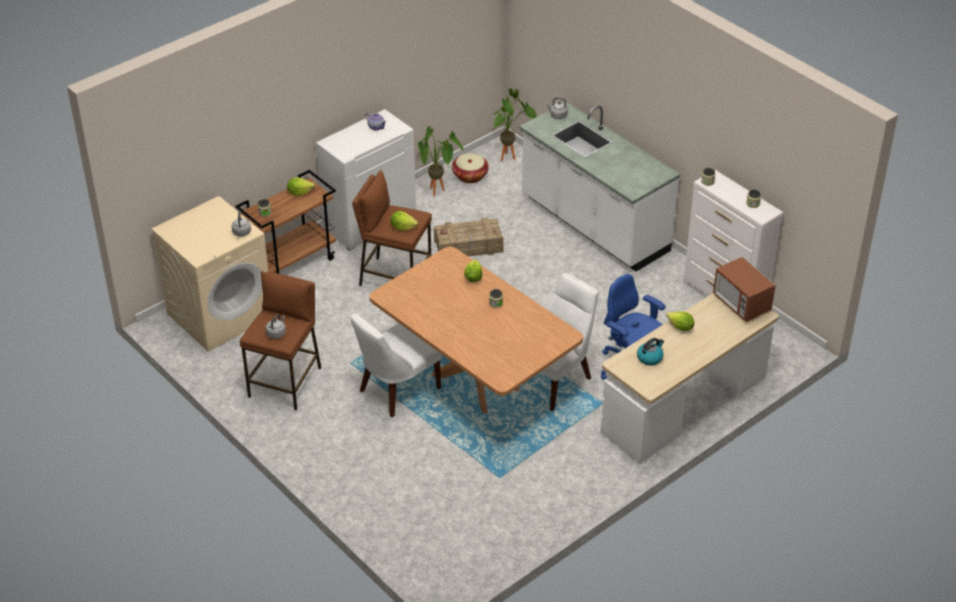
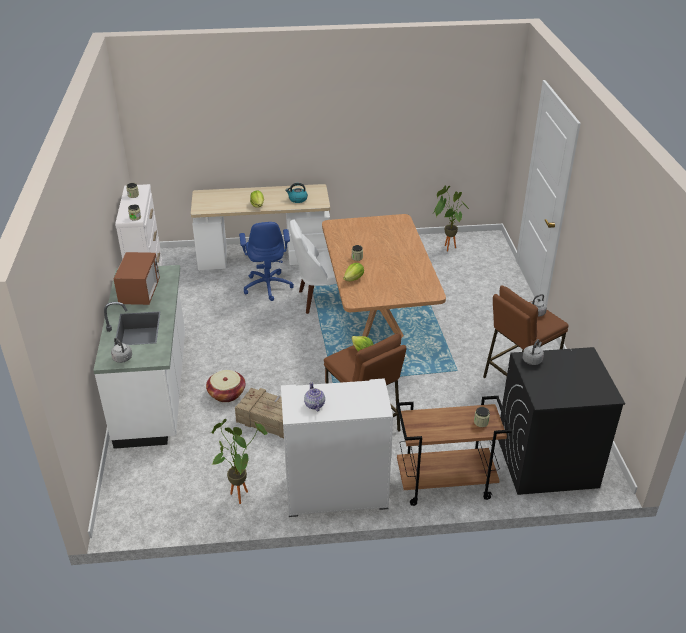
camera: 145 degrees left, 5 degrees down
(220, 314) = (546, 462): beige washing machine -> black washing machine
(299, 192) = (430, 429): lettuce -> none
(396, 390) = (437, 337): white chair -> none
(470, 176) = (188, 497): basket -> basket (226, 393)
(510, 156) = (124, 500): potted plant -> potted plant (446, 247)
(741, 304) = (204, 202): microwave -> microwave (140, 293)

